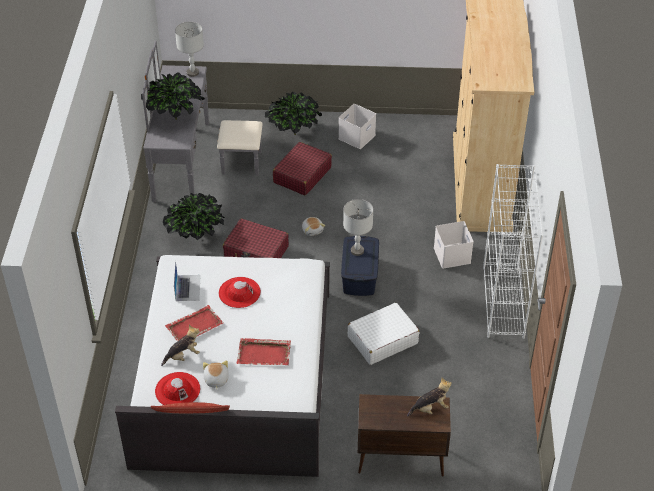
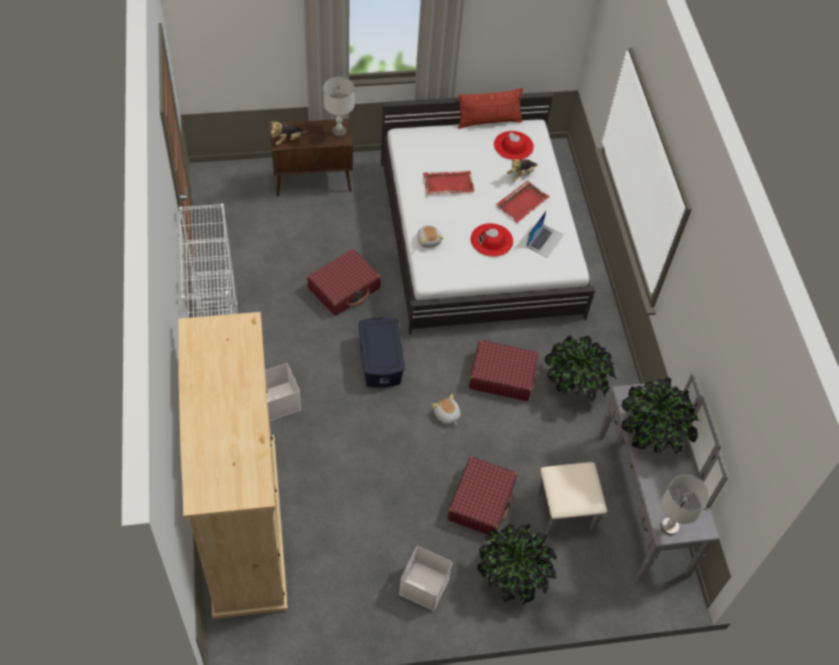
camera: 165 degrees right, 10 degrees up
(188, 287) = (544, 240): laptop -> laptop turned 135 degrees counterclockwise
(216, 380) = (483, 157): plush toy -> plush toy (429, 240)
(357, 250) = (386, 352): grey table lamp -> grey table lamp (339, 132)
(382, 340) = (344, 288): white suitcase -> red suitcase

